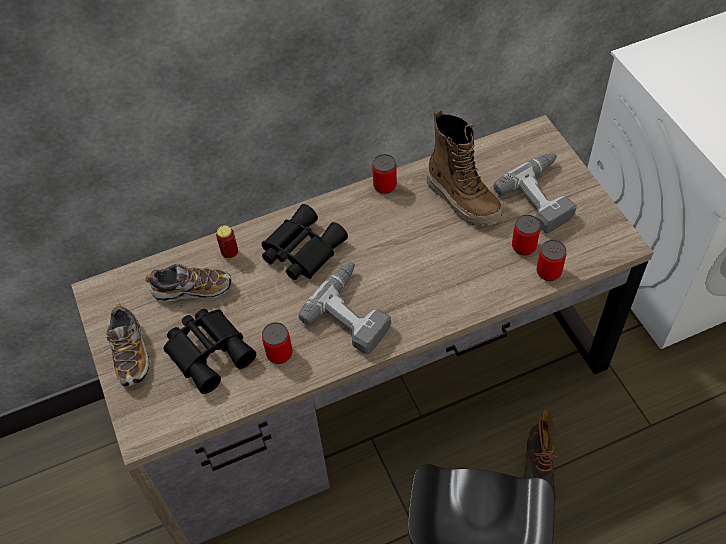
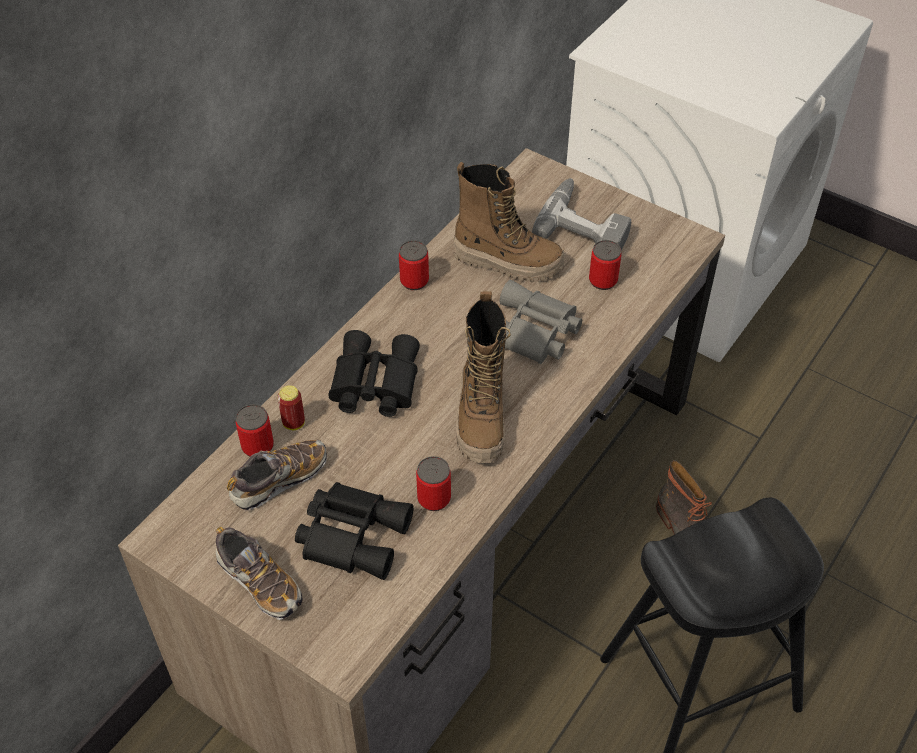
camera: 35 degrees left, 5 degrees down
(354, 311) = (481, 419): power drill -> boot
(438, 263) = (531, 333): none -> grey binoculars
(548, 272) = (645, 294): can -> can (257, 446)

